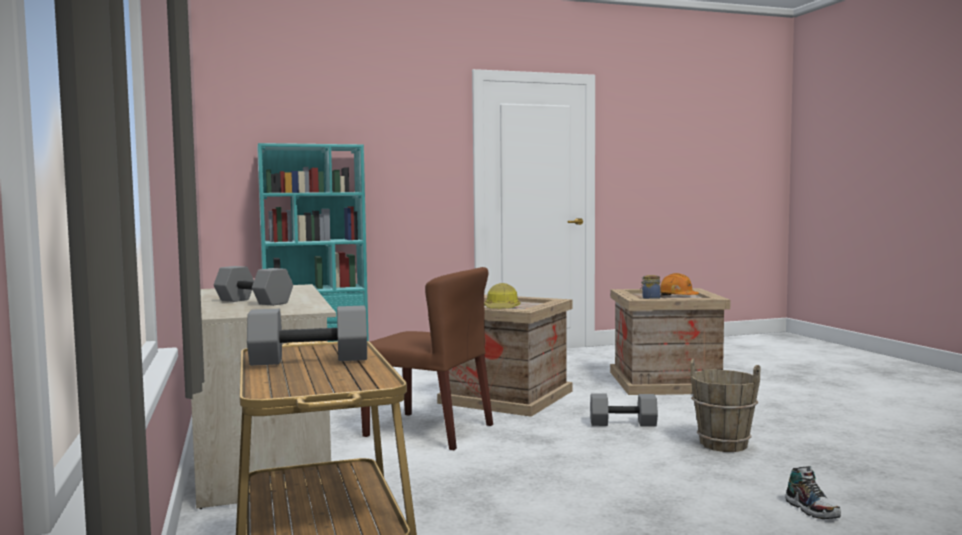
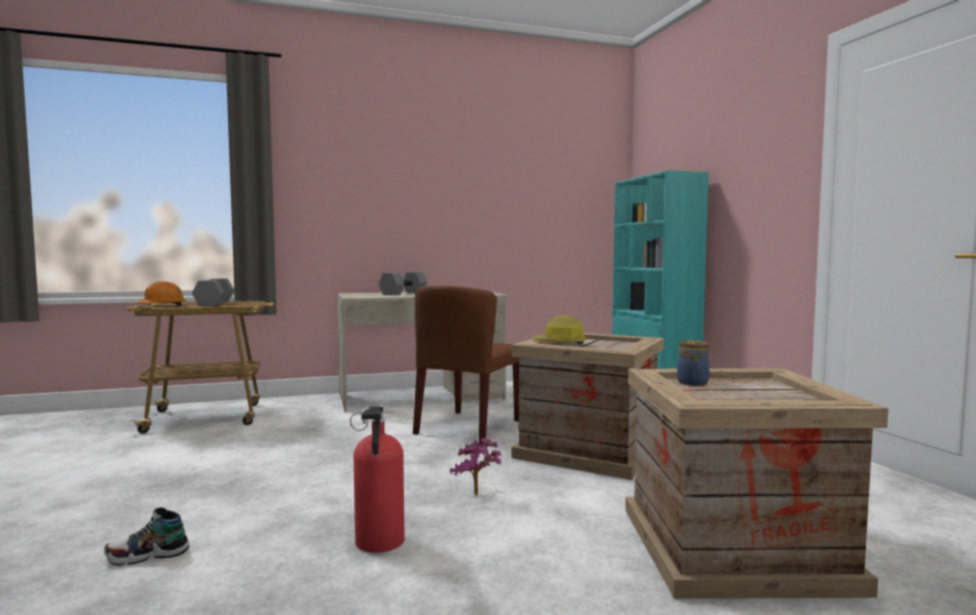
camera: 90 degrees right, 0 degrees up
(622, 424) = (478, 496): grey dumbbell -> potted plant
(677, 296) = (749, 395): orange hard hat -> orange hard hat (162, 306)
(723, 444) = (379, 544): brown bucket -> fire extinguisher

